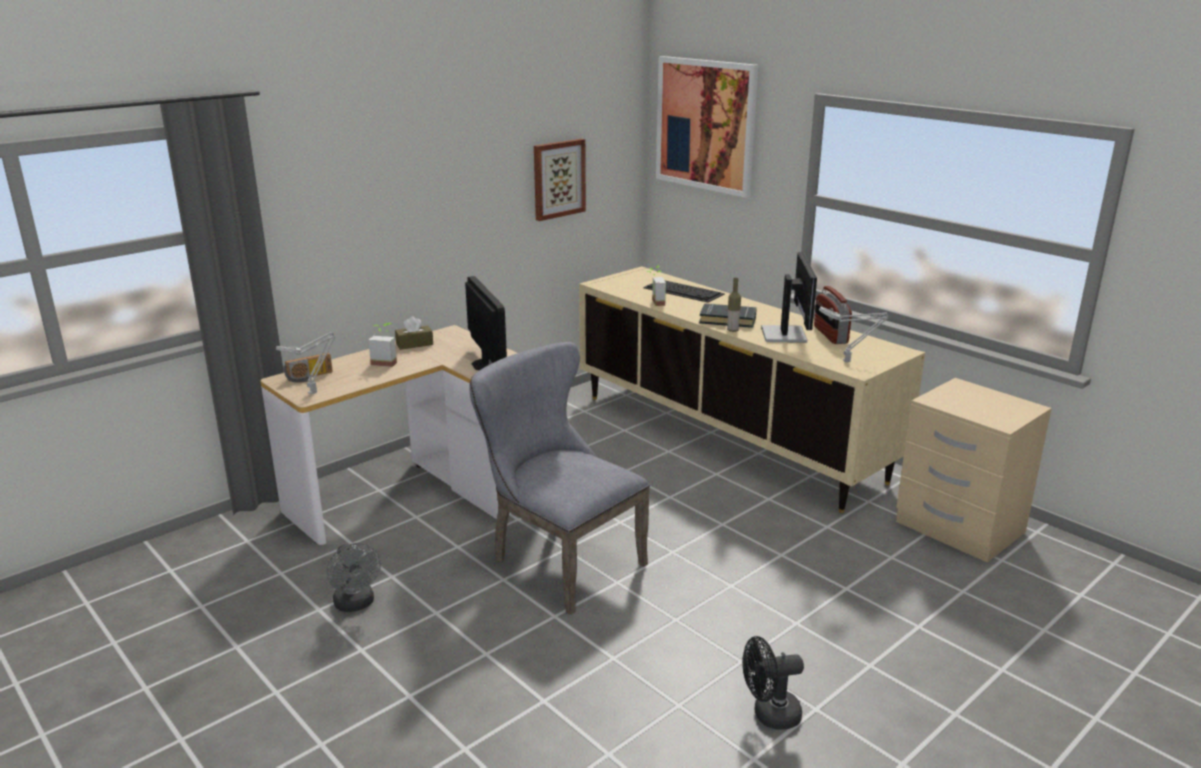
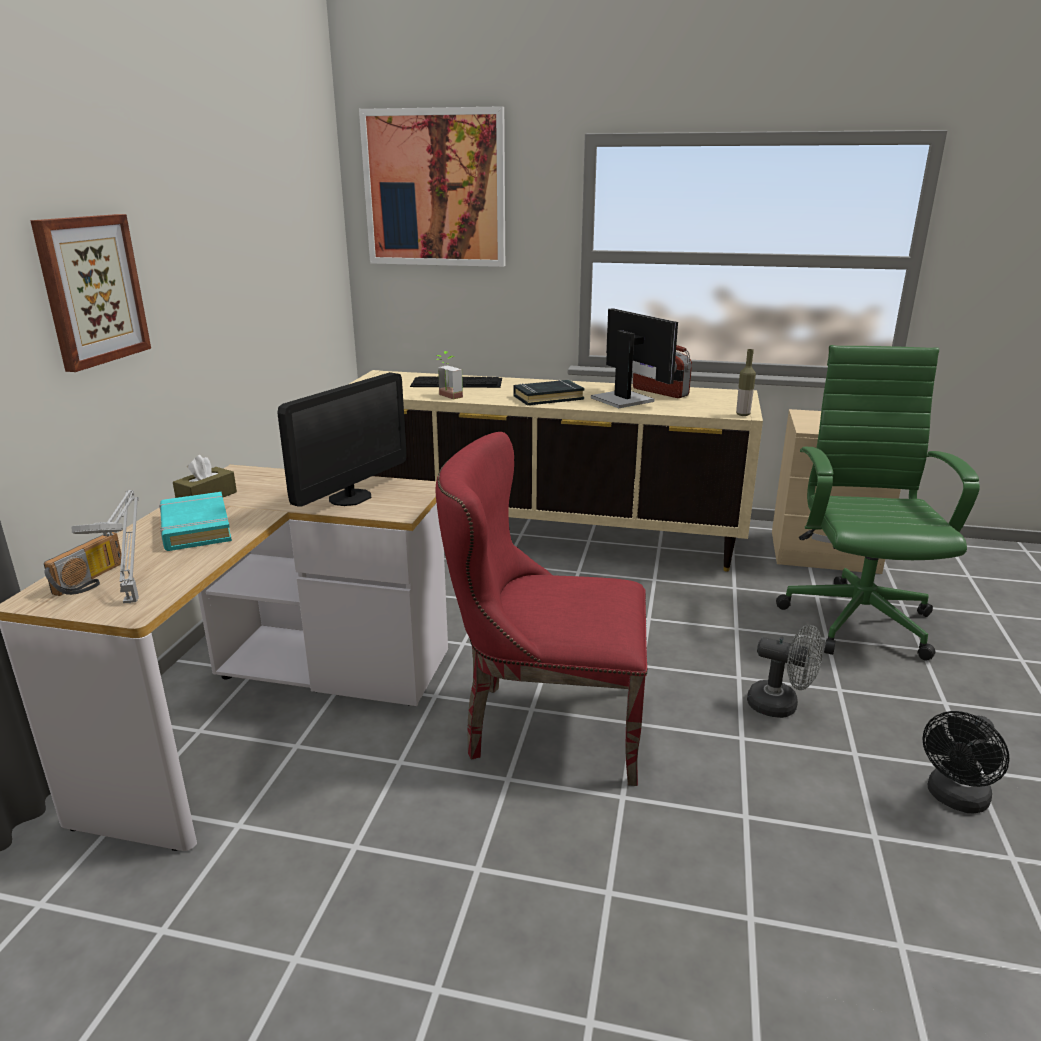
camera: 35 degrees left, 0 degrees up
(356, 604) = (348, 918): grey fan -> grey fan (780, 706)
(385, 362) = (195, 528): potted plant -> turquoise book
(485, 365) = (350, 497): monitor -> monitor turned 90 degrees clockwise
(558, 179) = (282, 261): picture -> picture (91, 290)
(559, 560) = (543, 725): grey chair -> red chair
(732, 330) = (570, 405): bottle -> bottle (743, 414)
(848, 361) = (718, 408): grey table lamp -> none
(898, 585) = (856, 618): none -> green office chair

